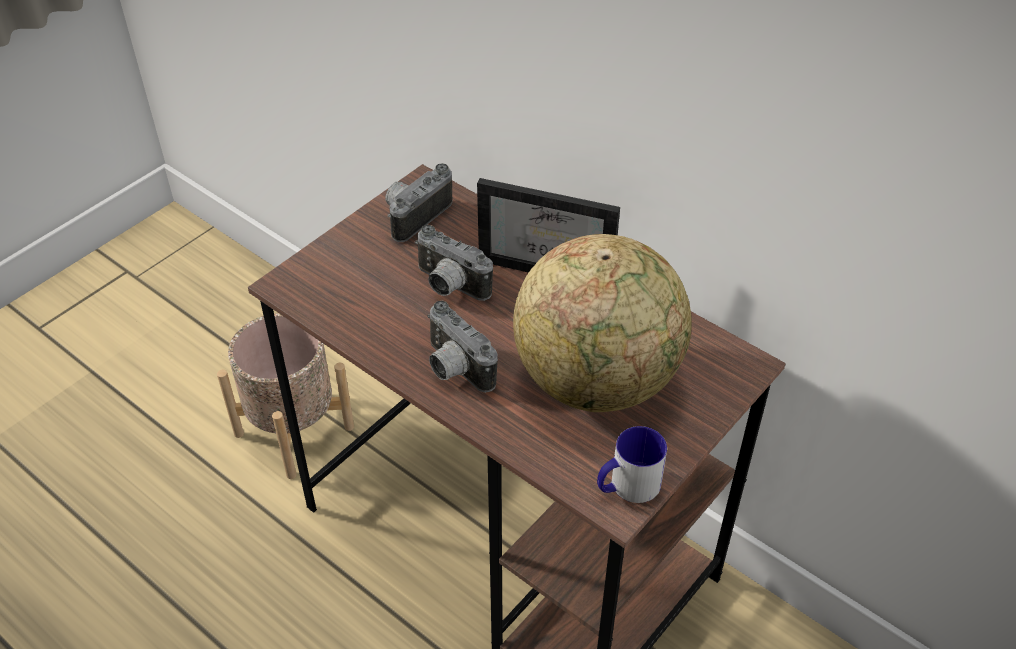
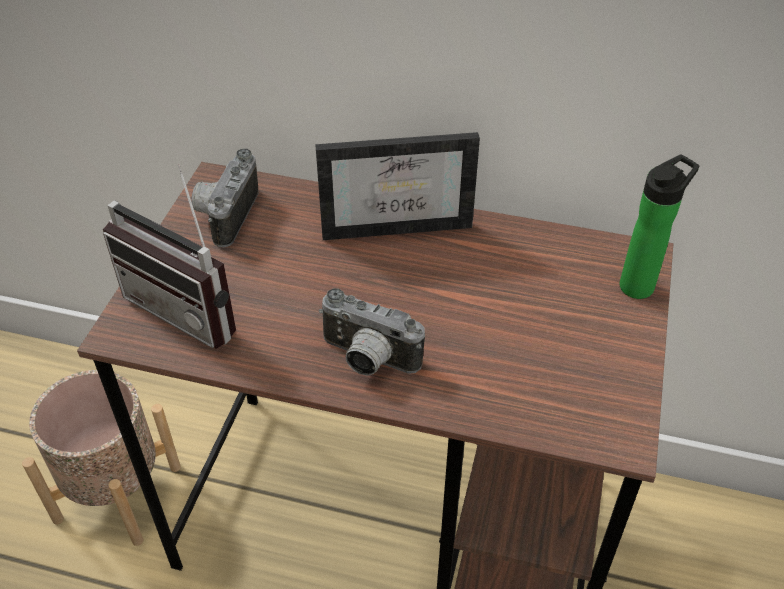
camera: 25 degrees left, 0 degrees up
(346, 282) = (192, 307): none -> radio
(448, 286) = (307, 276): camera -> none
(597, 380) = (518, 319): globe -> none
(627, 486) = (618, 416): mug -> none
(726, 388) = (640, 284): none -> bottle

